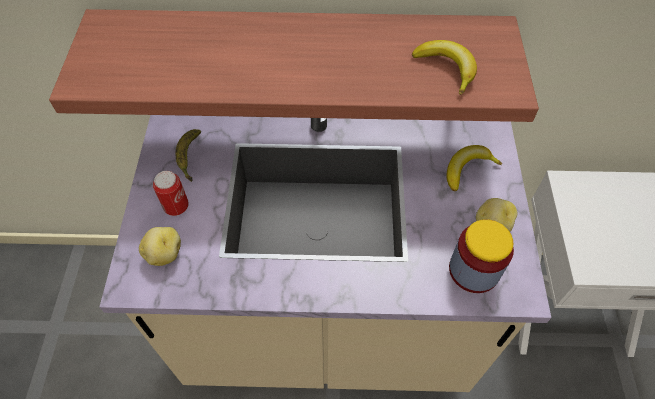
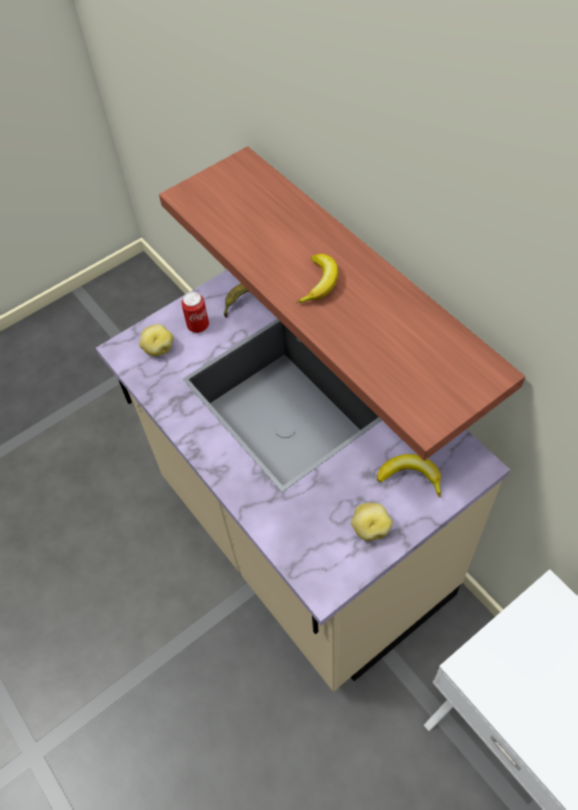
camera: 55 degrees right, 0 degrees up
(446, 68) = (405, 368): banana -> banana (320, 283)
(474, 270) = (314, 541): jar -> none

